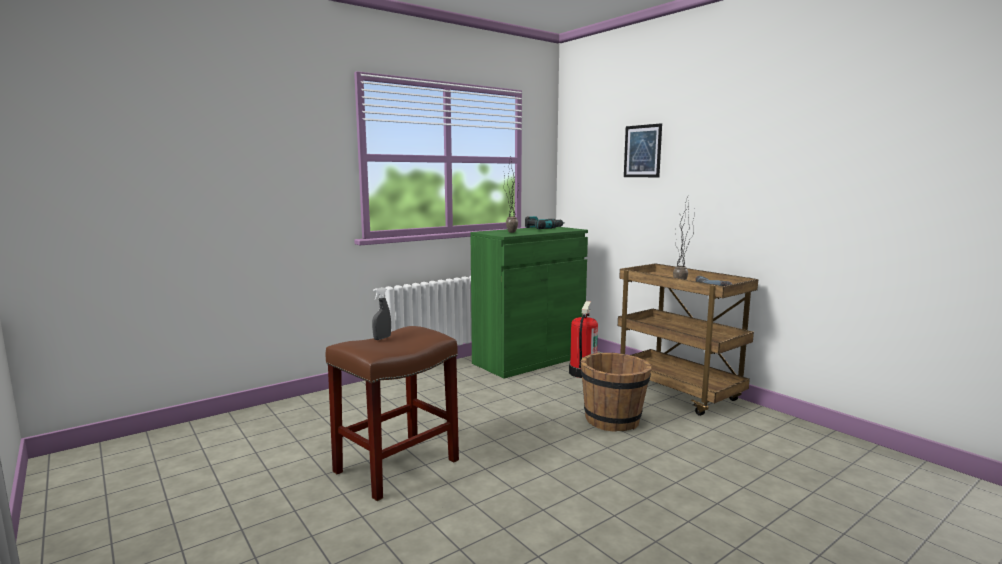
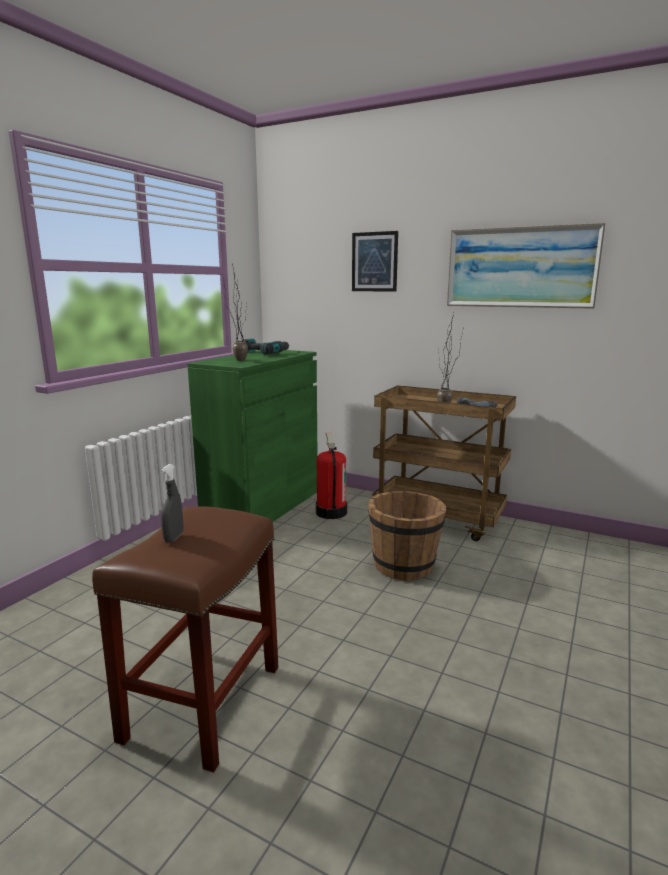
camera: 25 degrees left, 5 degrees up
(766, 154) = (520, 267): none -> picture

